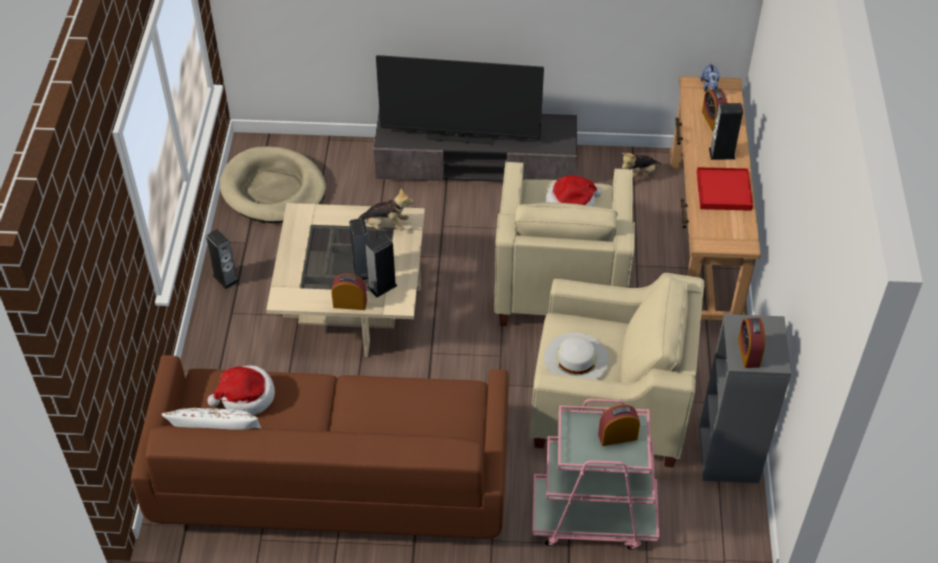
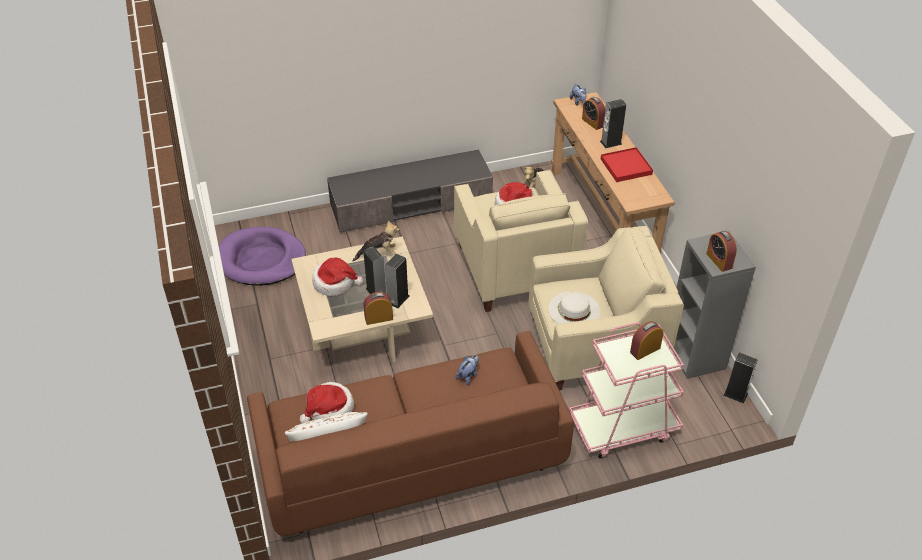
camera: 20 degrees left, 5 degrees down
(225, 278) = (252, 334): speaker -> speaker (735, 394)
(273, 189) = (261, 260): beige dog bed -> purple dog bed
(321, 246) = (335, 283): none -> hat
(417, 403) = (468, 376): none -> plush toy
(460, 137) = (400, 184): television -> none

